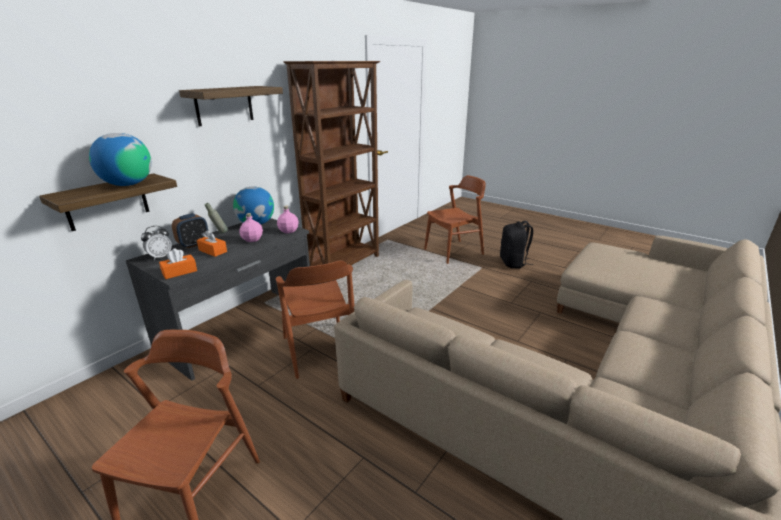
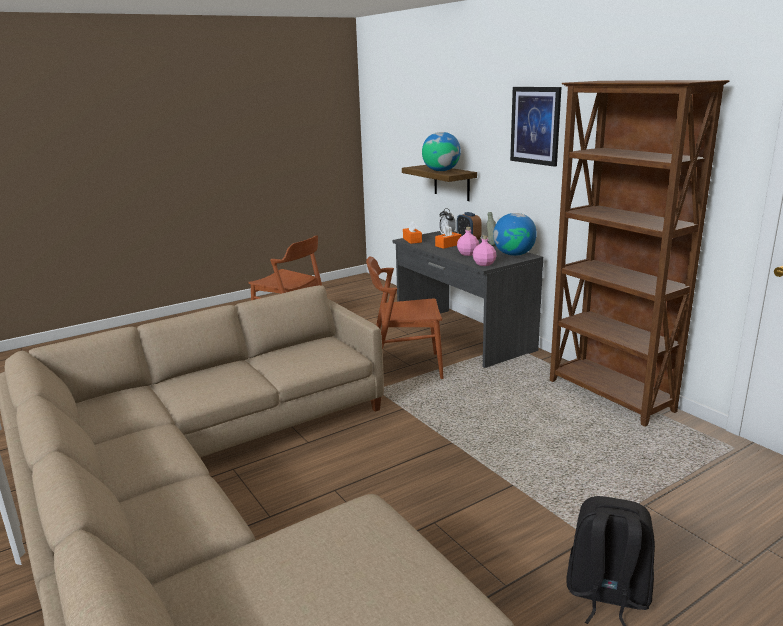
camera: 110 degrees right, 5 degrees down
(224, 105) = (535, 125): shelf -> picture
(454, 251) = (675, 520): brown chair -> none

